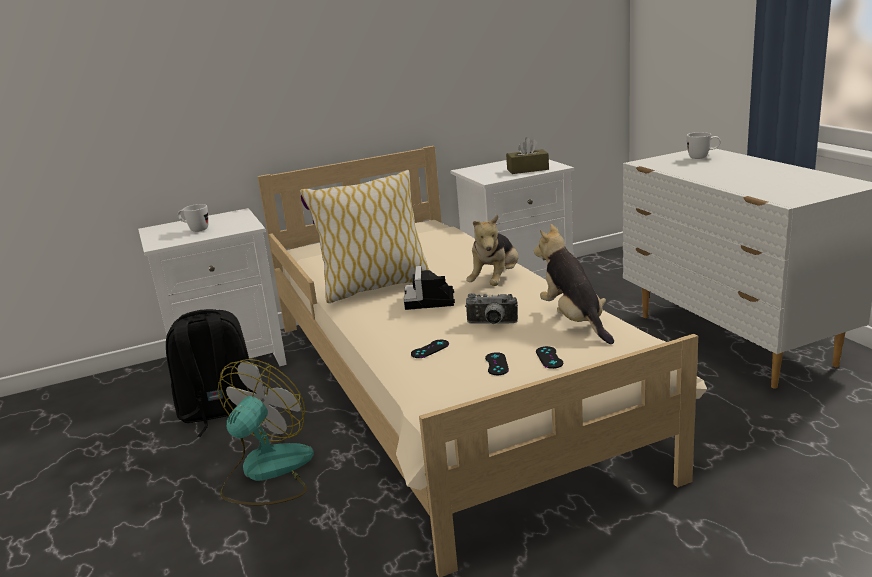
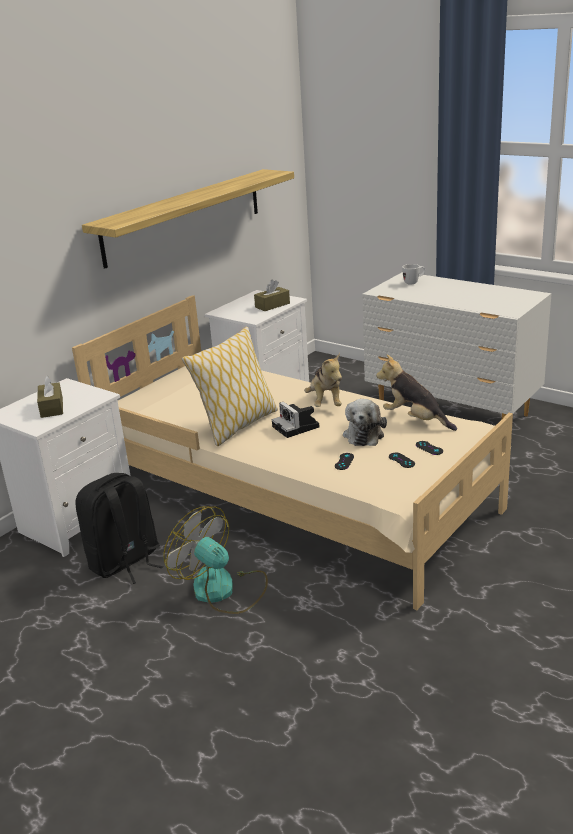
camera: 30 degrees left, 5 degrees up
(195, 230) = (52, 407): white mug -> brown tissue box
(266, 472) = (222, 590): fan -> fan turned 45 degrees counterclockwise
(431, 53) = (184, 216): none -> shelf
(492, 324) = (364, 434): camera -> plush toy

